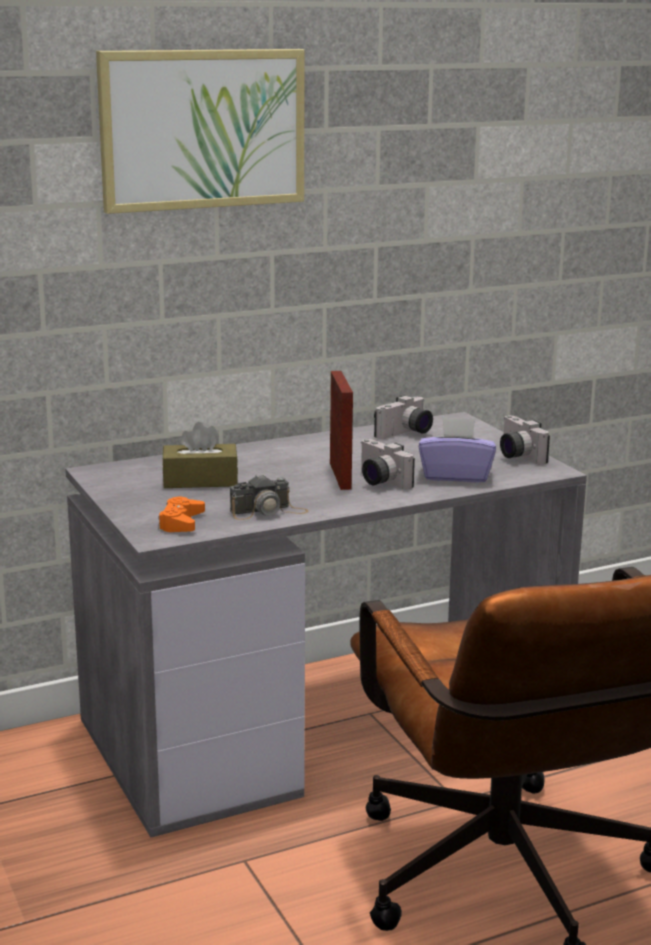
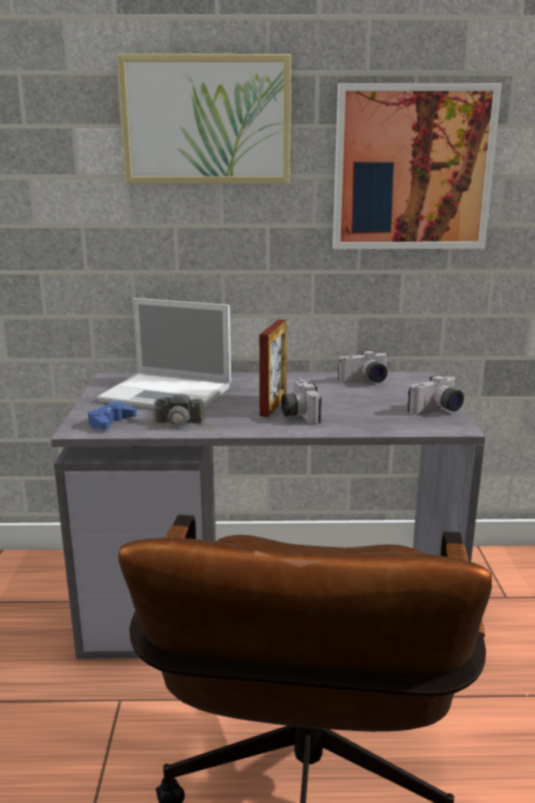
camera: 25 degrees right, 0 degrees up
(181, 523) = (111, 422): orange game controller -> blue game controller
(200, 480) = (169, 394): brown tissue box -> laptop
(432, 175) = (412, 168): none -> picture
(456, 475) = (366, 419): purple tissue box -> none
(516, 455) = (437, 410): camera -> camera turned 120 degrees counterclockwise

